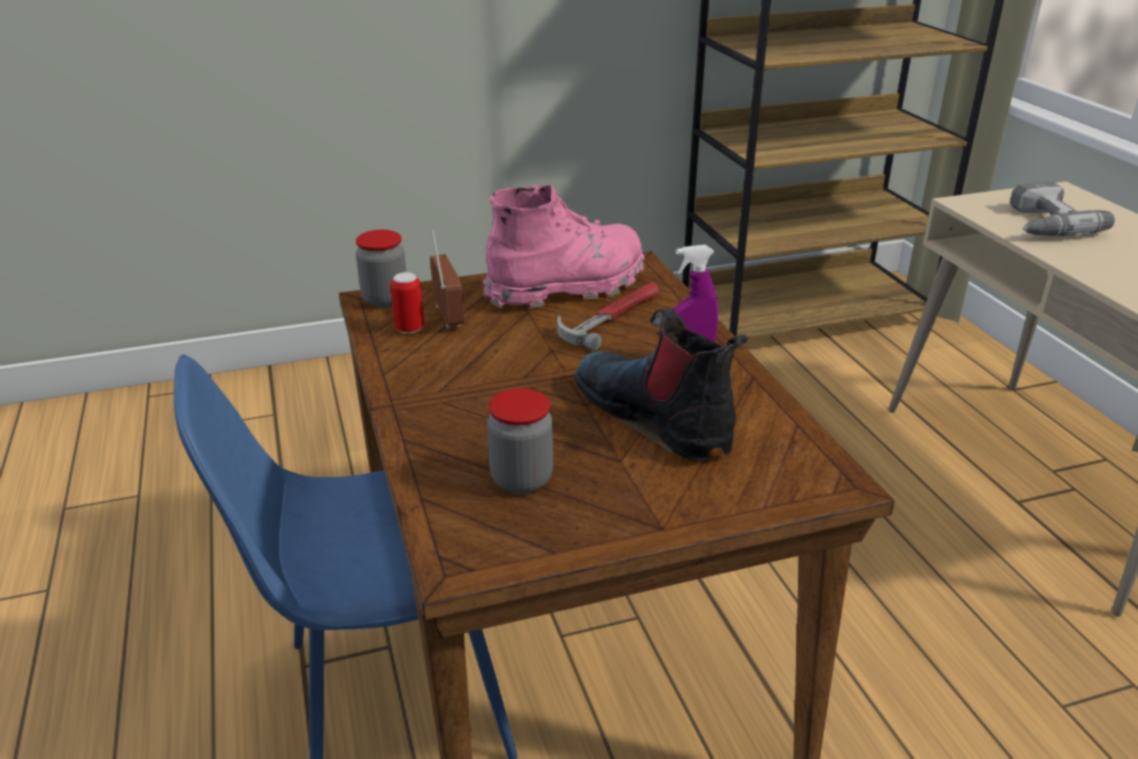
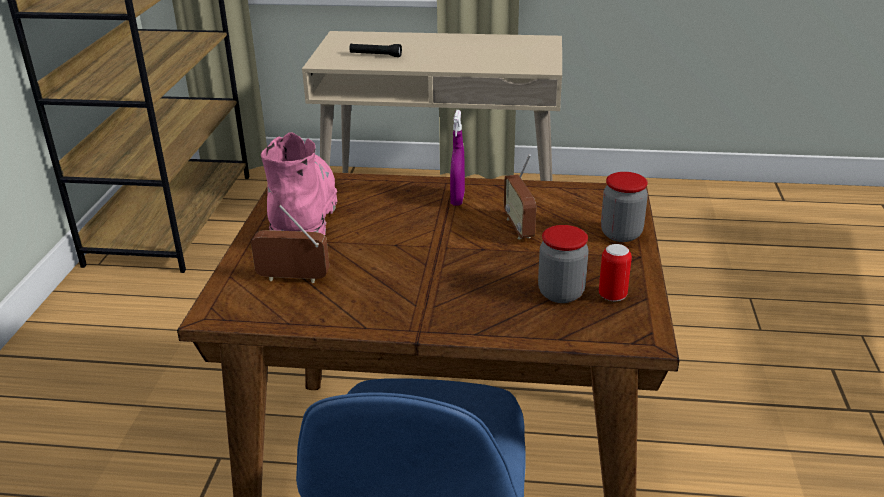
camera: 65 degrees left, 0 degrees up
(385, 300) = (225, 305): jar -> jar (621, 234)
(409, 329) = (297, 301): can -> can (612, 296)
(612, 317) = (370, 210): hammer -> none
(656, 417) = (519, 228): boot -> radio
(1040, 223) = (375, 55): power drill -> black flashlight

